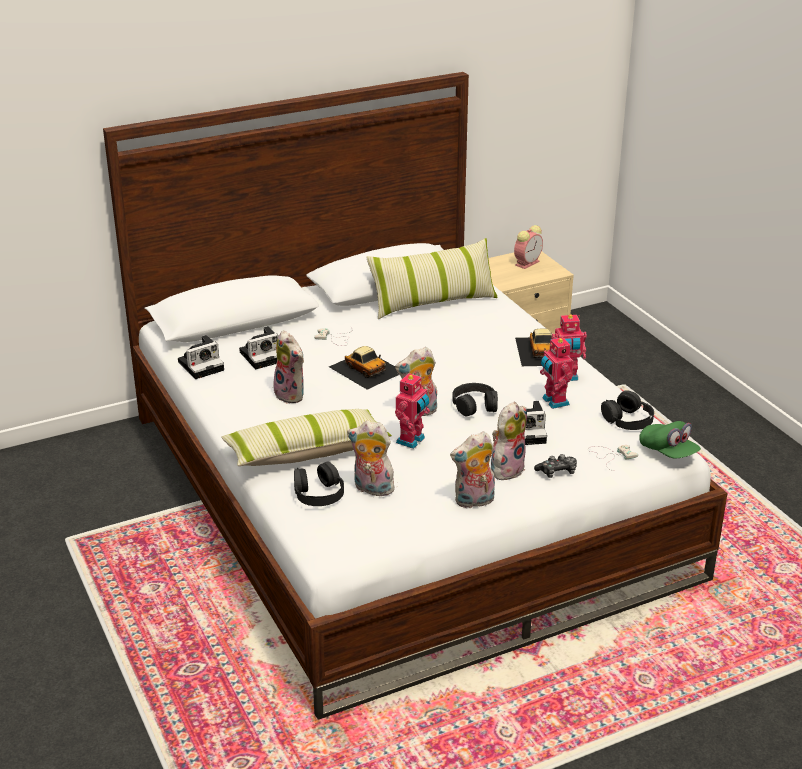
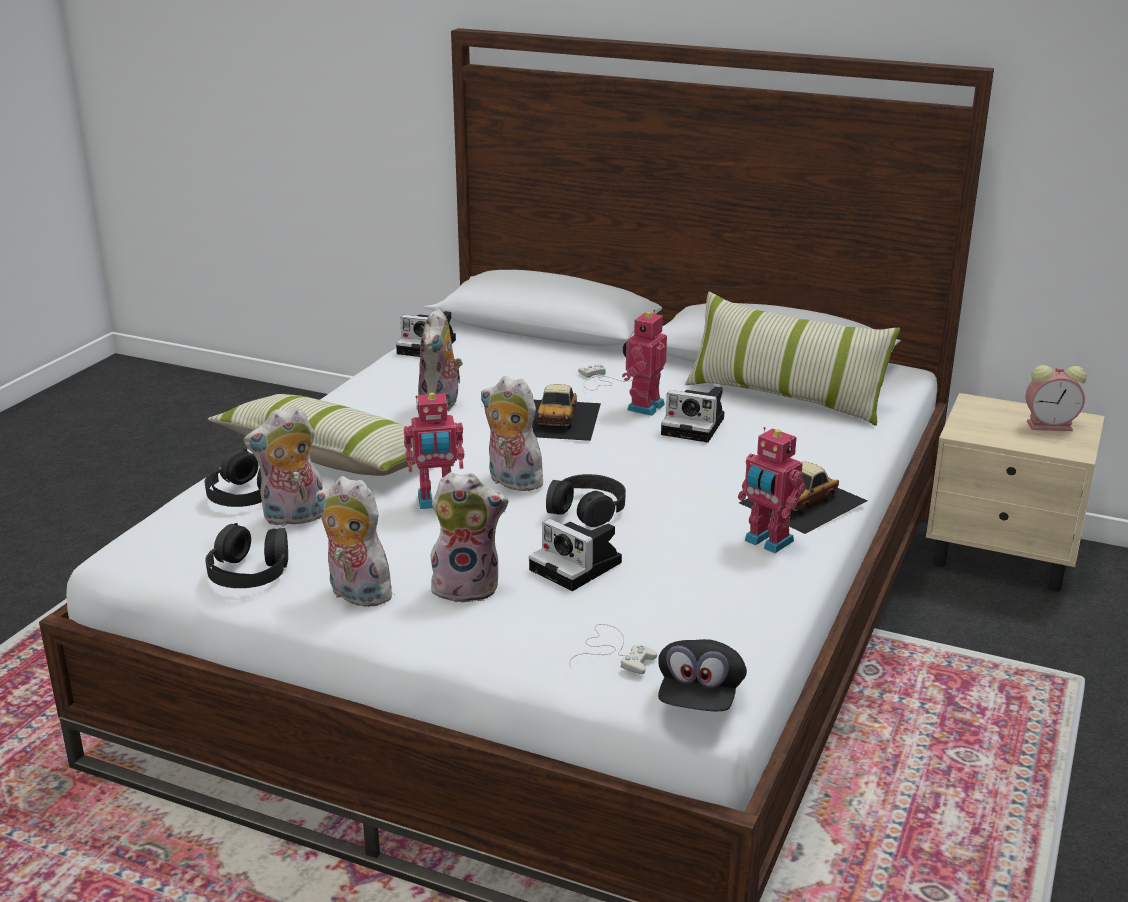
camera: 50 degrees right, 5 degrees down
(263, 356) = (497, 364): camera -> camera (696, 426)
(371, 489) = (293, 518): plush toy -> plush toy turned 90 degrees counterclockwise
(554, 402) = (685, 556): toy robot -> toy robot (643, 406)
(557, 472) = (508, 626): game controller -> none
(628, 419) = (735, 629): black headphones -> black headphones (249, 570)
(668, 452) = (699, 697): green cap -> black cap

